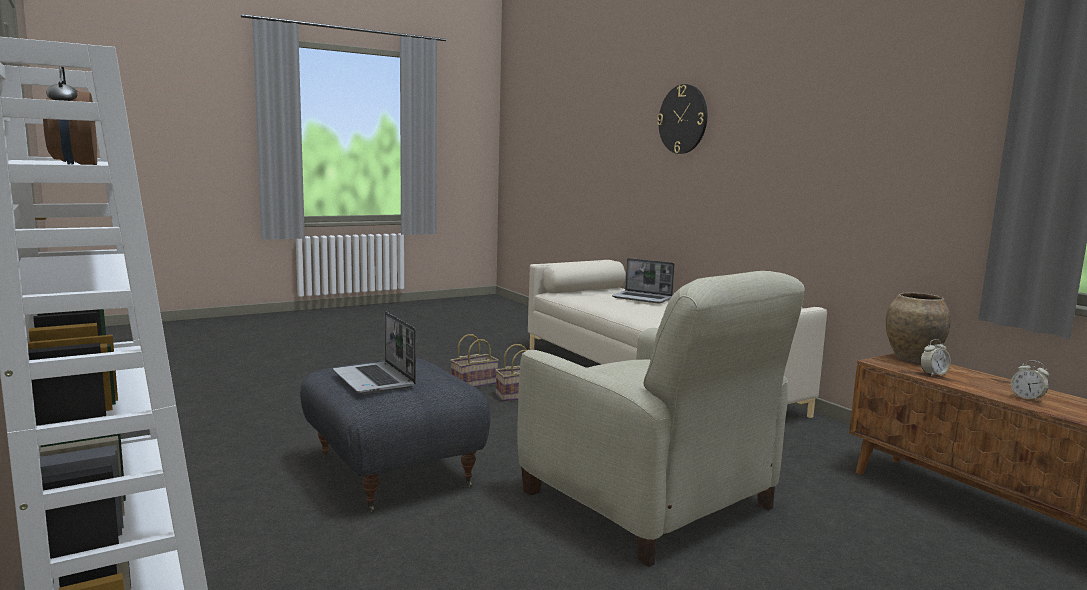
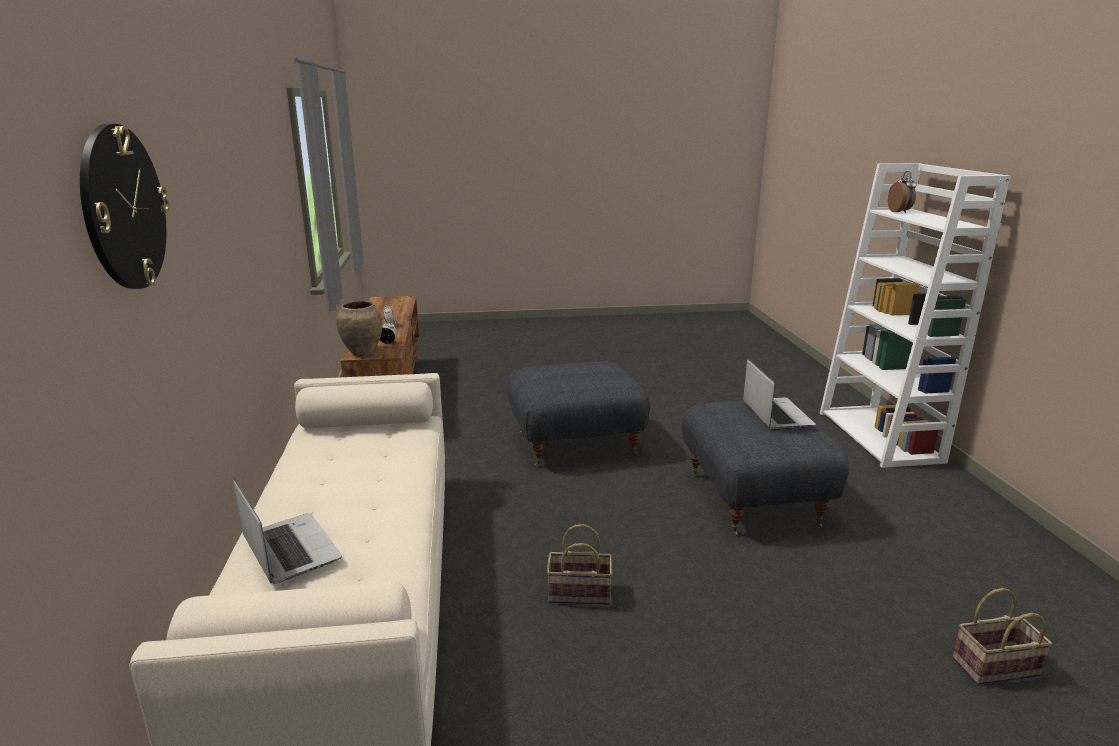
camera: 155 degrees left, 10 degrees up
(474, 383) = (626, 647): basket -> basket (994, 668)
(648, 501) = (576, 443): beige armchair -> grey ottoman

